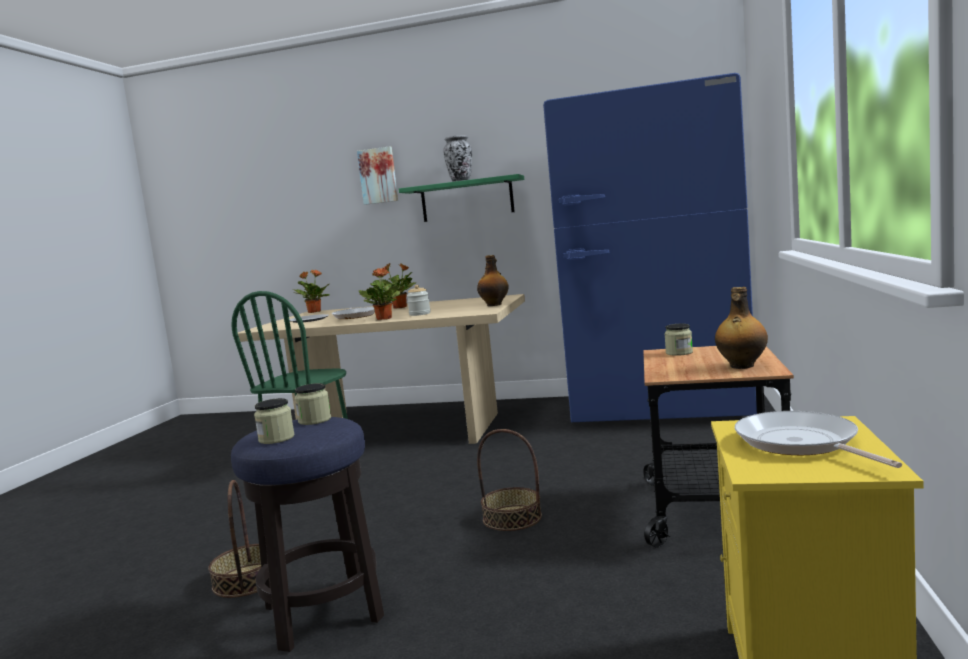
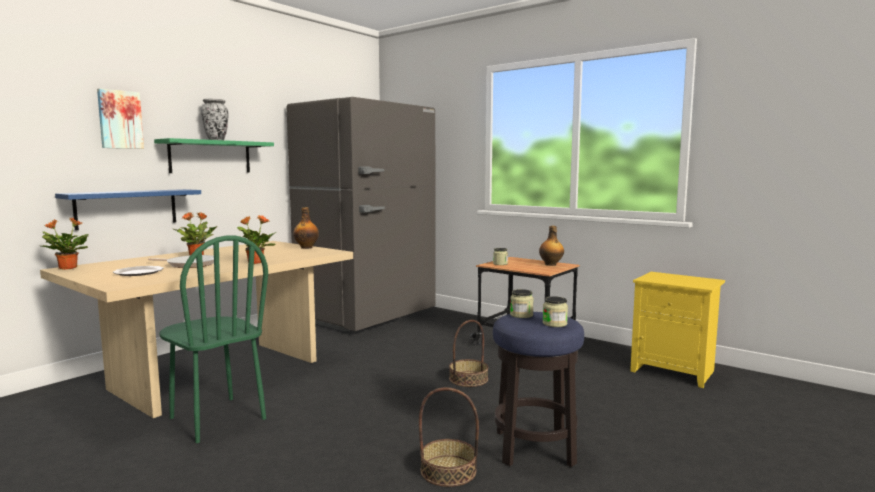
camera: 65 degrees left, 0 degrees up
(388, 259) = (127, 208): none -> blue shelf
(419, 314) = (272, 257): jar -> none
(660, 409) = (368, 316): blue fridge -> grey fridge
(800, 443) = (677, 279): frying pan -> none

